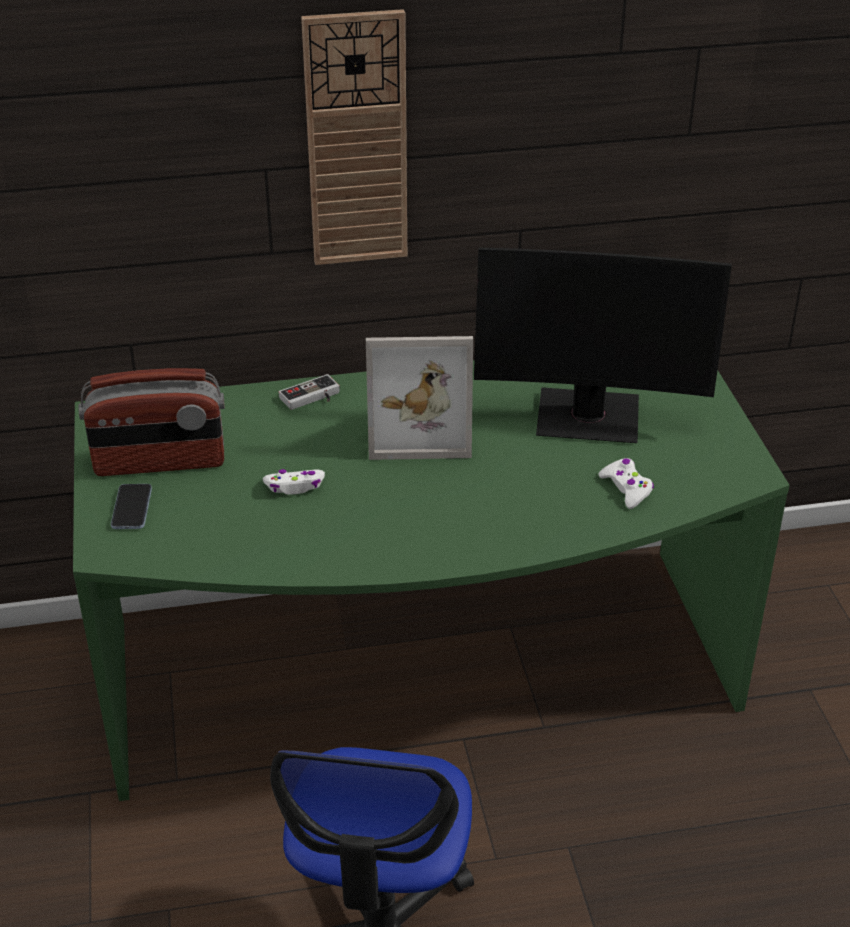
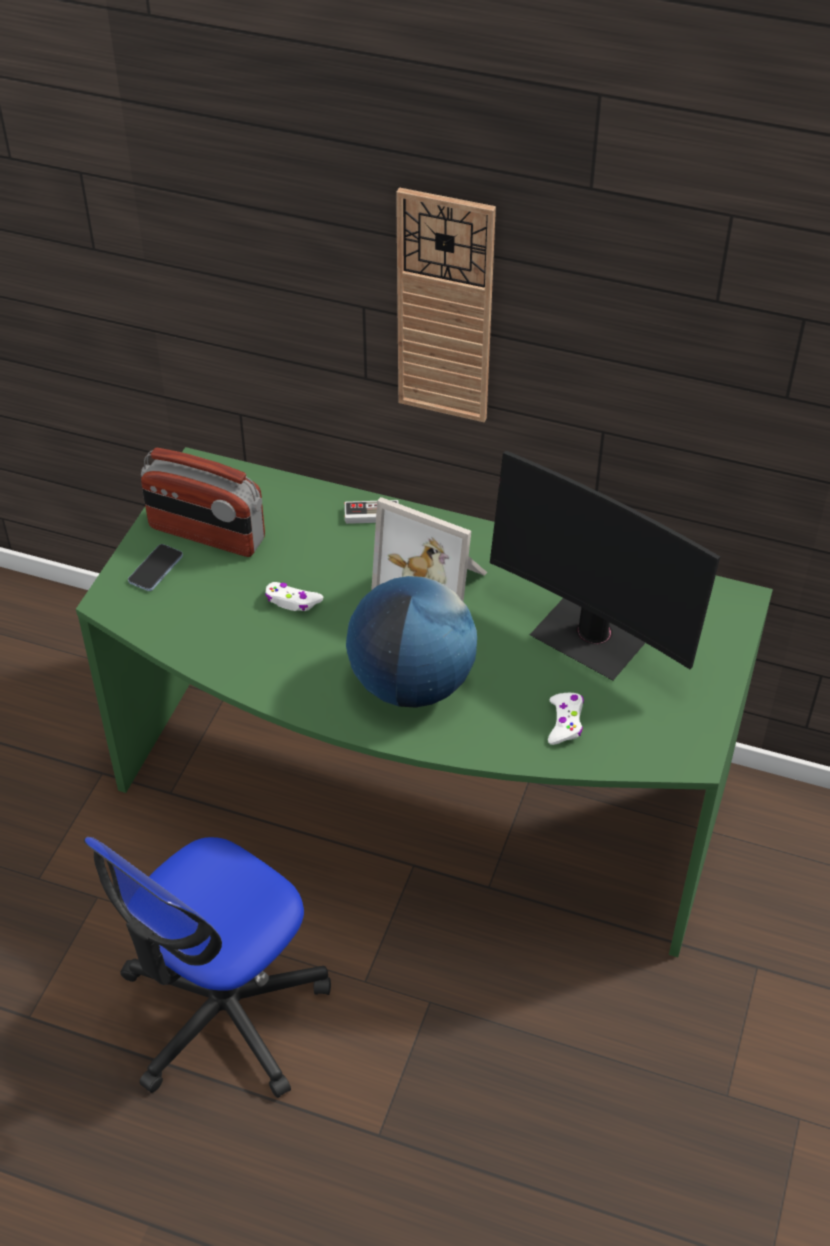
camera: 30 degrees right, 10 degrees up
(466, 510) = (411, 684): none -> globe

